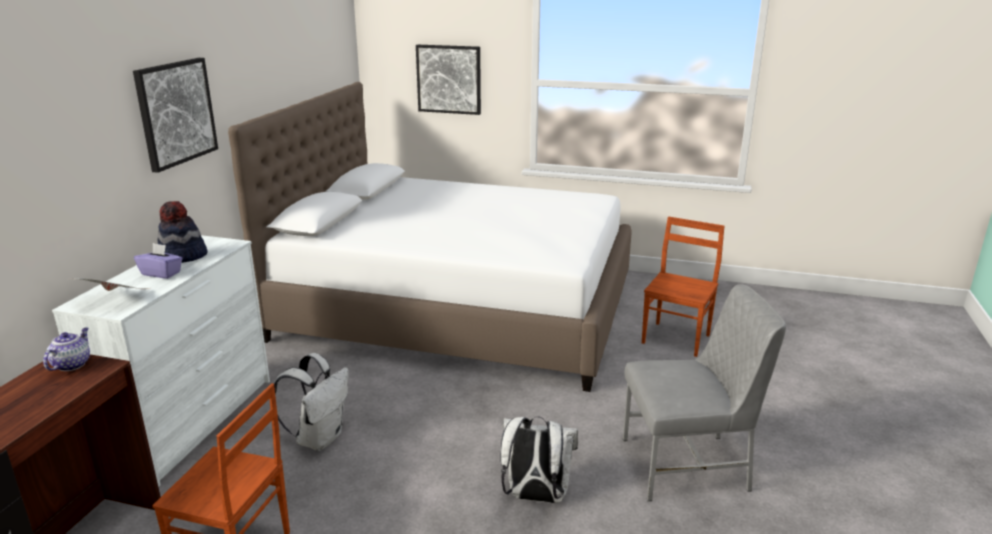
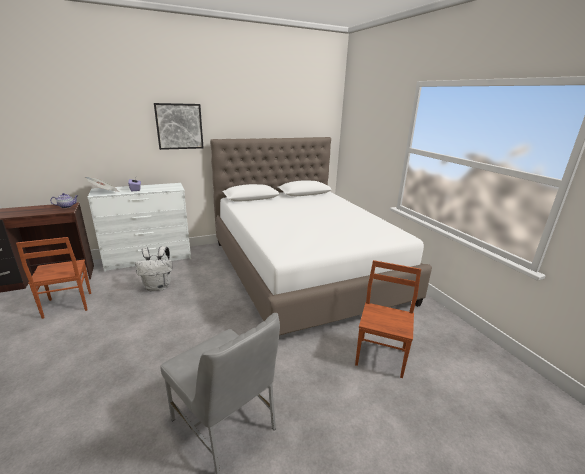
camera: 50 degrees right, 0 degrees up
(183, 256) = (155, 187): hat -> none
(449, 79) = (370, 141): picture -> none
(535, 497) = (149, 368): white backpack -> none
(677, 339) = (381, 357): brown chair -> brown chair turned 60 degrees counterclockwise

